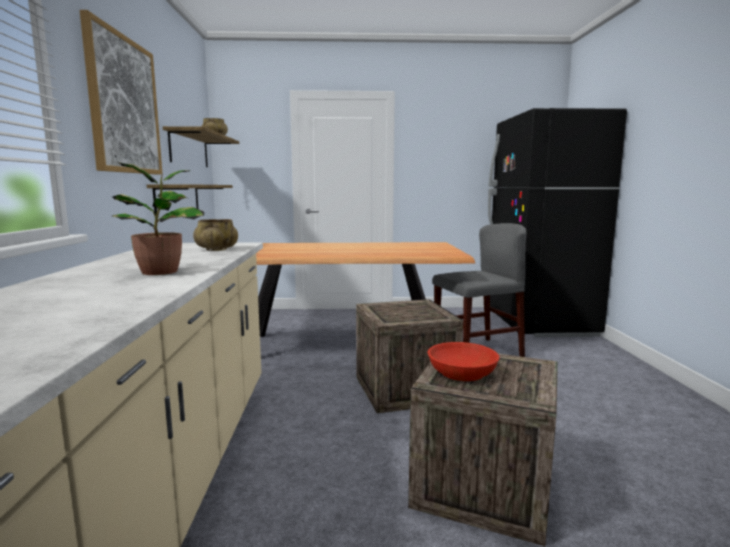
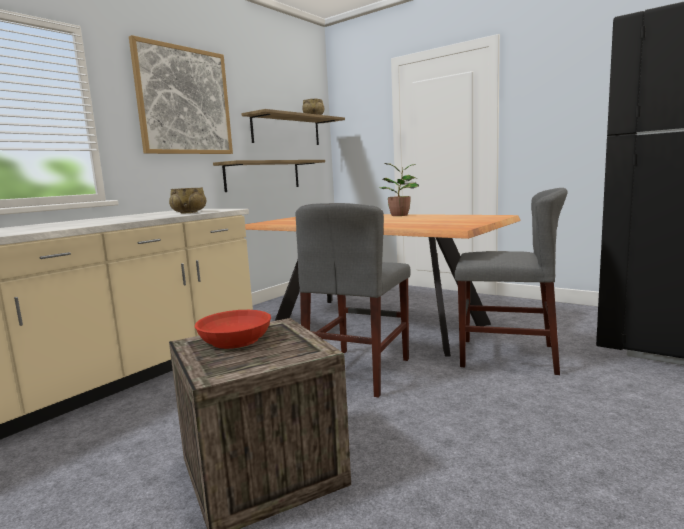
camera: 40 degrees right, 0 degrees up
(162, 271) = (81, 224): potted plant -> potted plant (400, 215)
(404, 389) = (358, 371): crate -> grey chair

